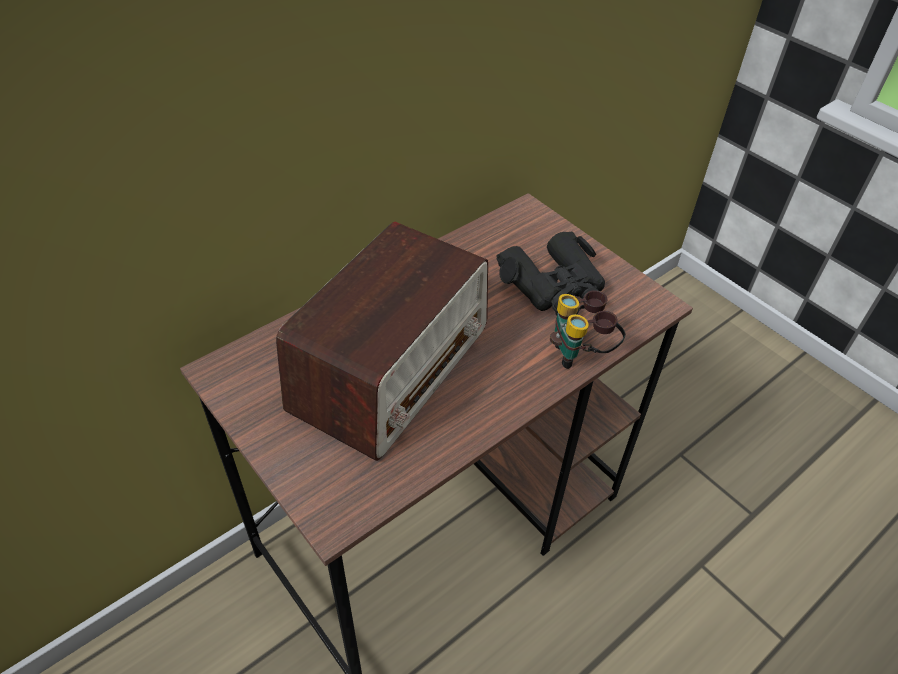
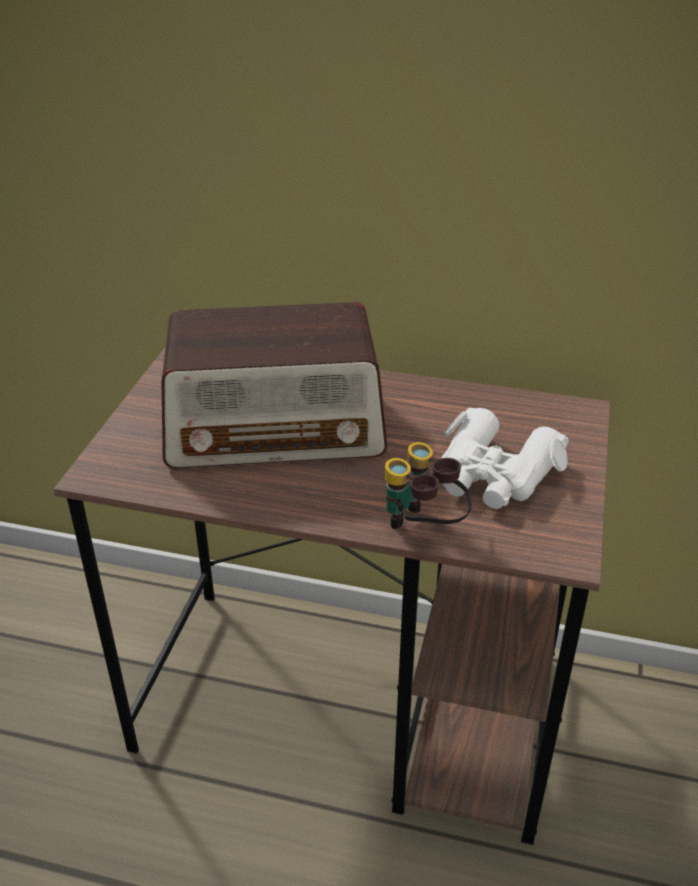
camera: 55 degrees right, 10 degrees down
(555, 287) = (494, 474): black binoculars -> white binoculars

